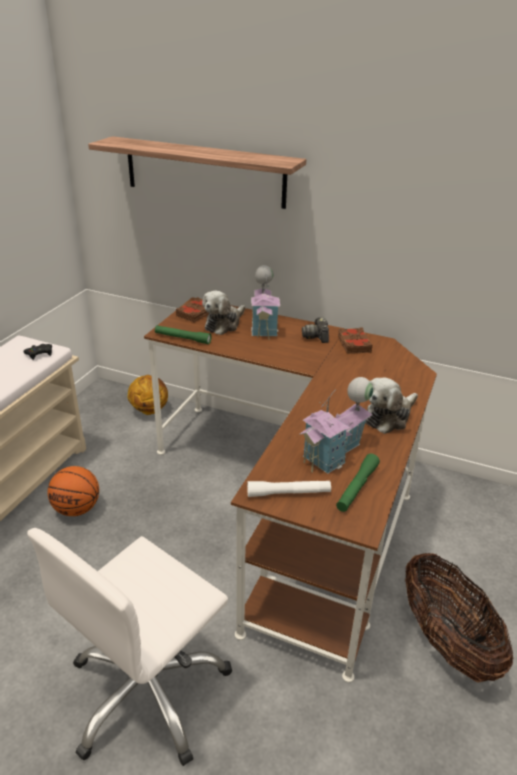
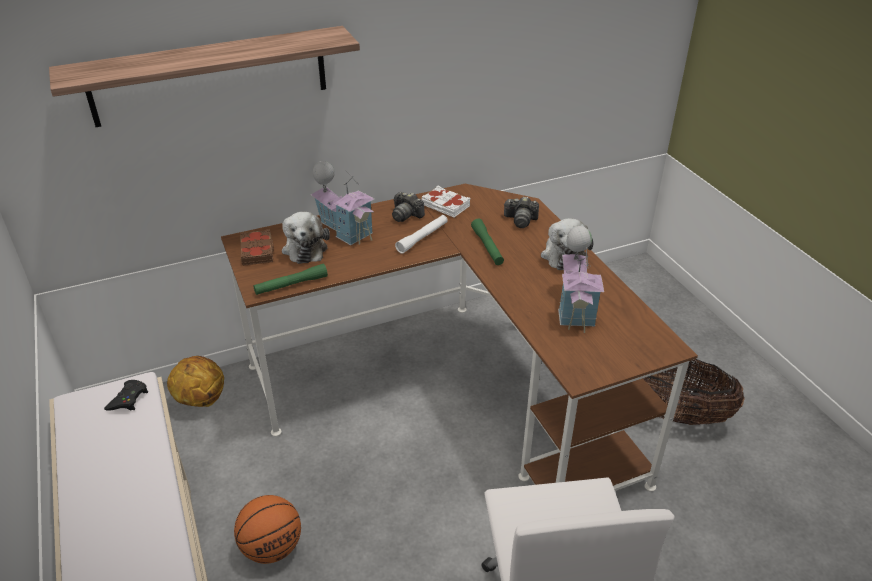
camera: 45 degrees left, 5 degrees up
(288, 493) = (596, 359): white flashlight -> white flashlight (422, 238)
(353, 344) = (445, 206): brown book -> white book
(357, 487) = (626, 323): green flashlight -> green flashlight (487, 247)
(394, 379) = (520, 220): none -> camera

